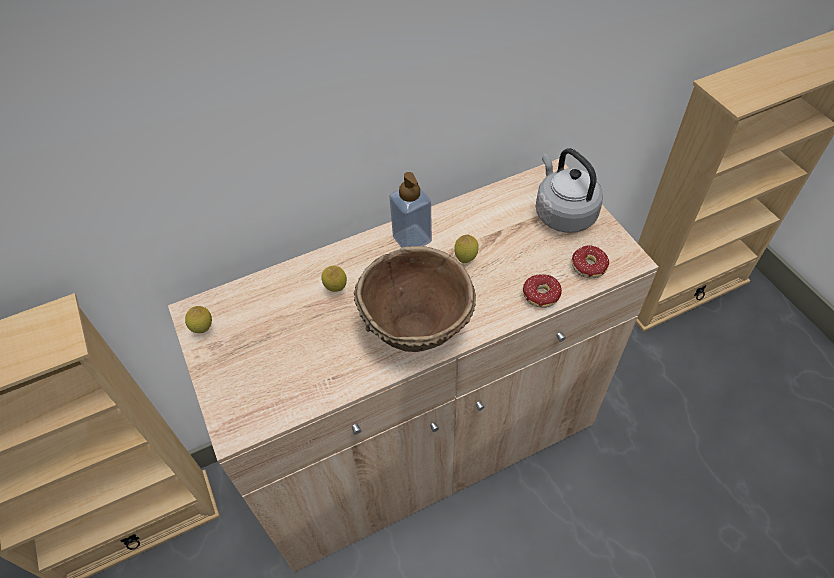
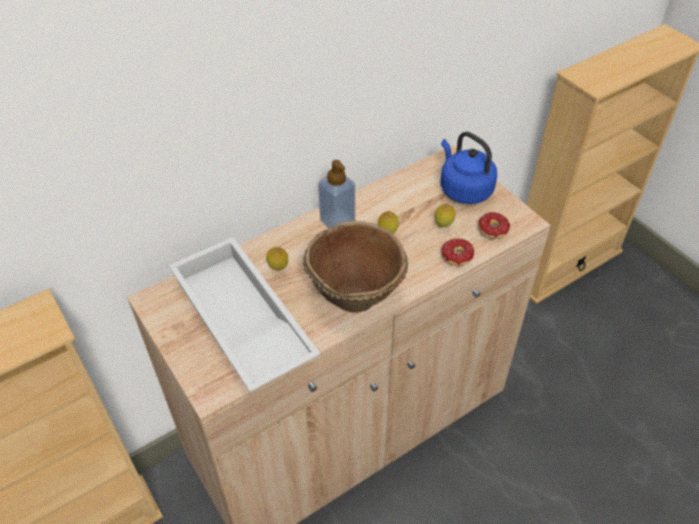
camera: 10 degrees left, 5 degrees down
(203, 329) = (165, 314): lemon -> lemon (443, 226)
(282, 349) = (240, 322): none -> white tray
(563, 213) = (463, 189): grey kettle -> blue kettle

